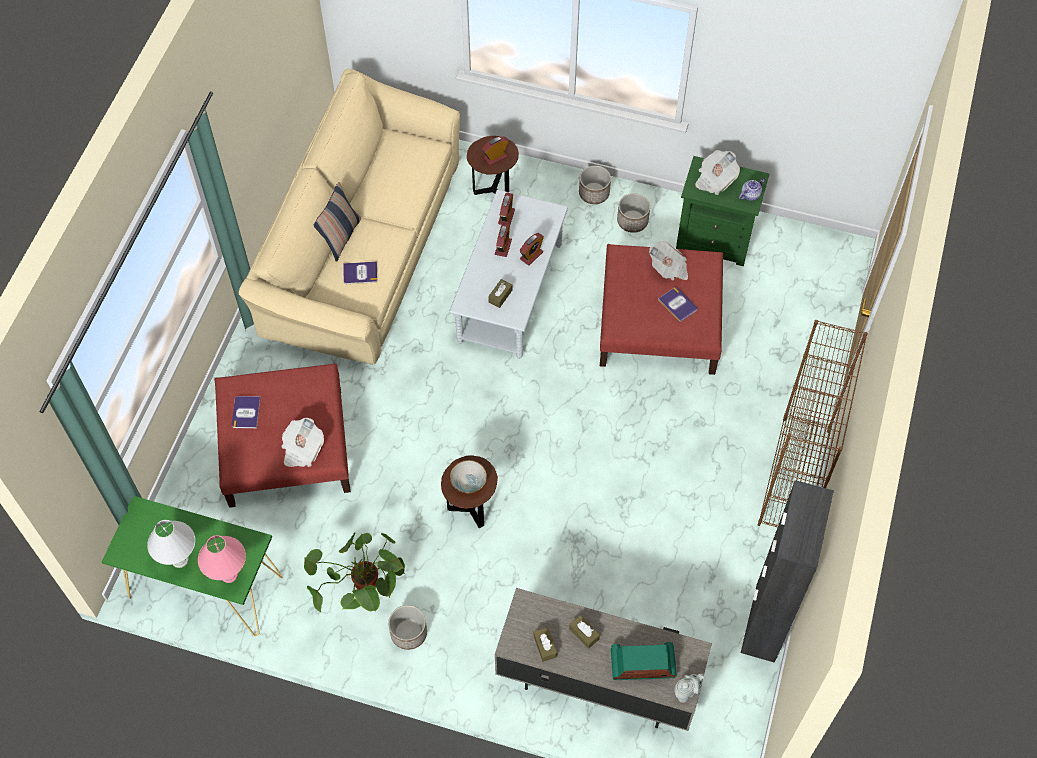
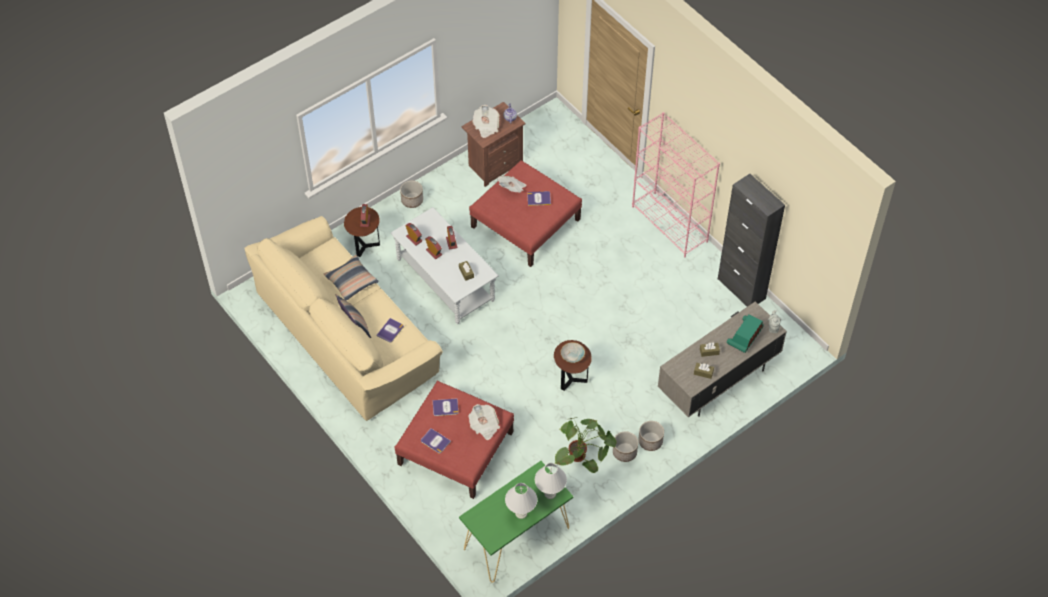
camera: 55 degrees left, 5 degrees down
(229, 575) = (550, 493): pink table lamp -> white table lamp
(299, 394) = (445, 407): none -> book
(400, 196) = (351, 281): none -> pillow
(632, 221) = (448, 194): planter -> planter (650, 441)
(715, 239) = (494, 165): green nightstand -> brown nightstand
(794, 478) = (670, 224): brown bookcase -> pink bookcase

